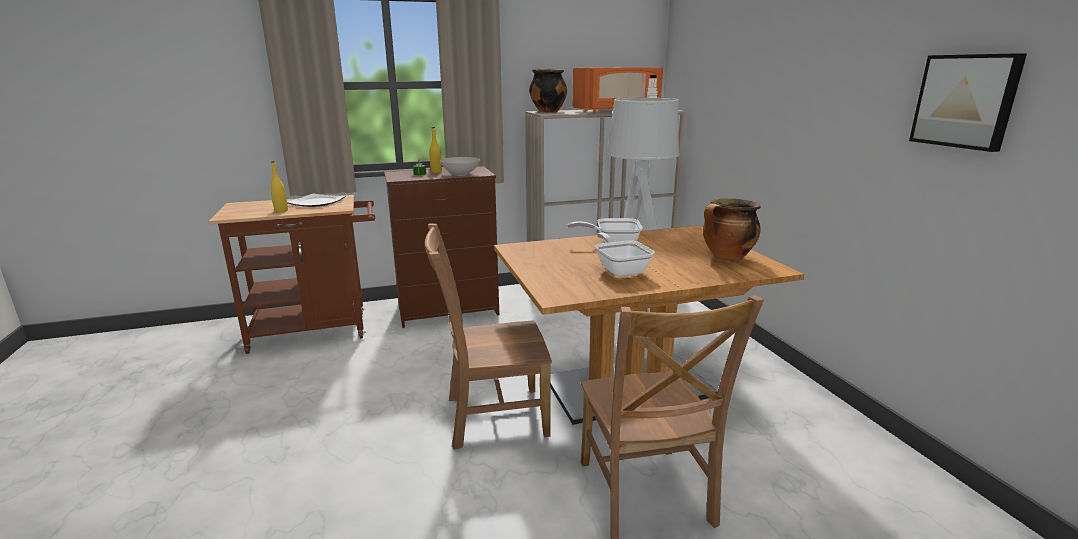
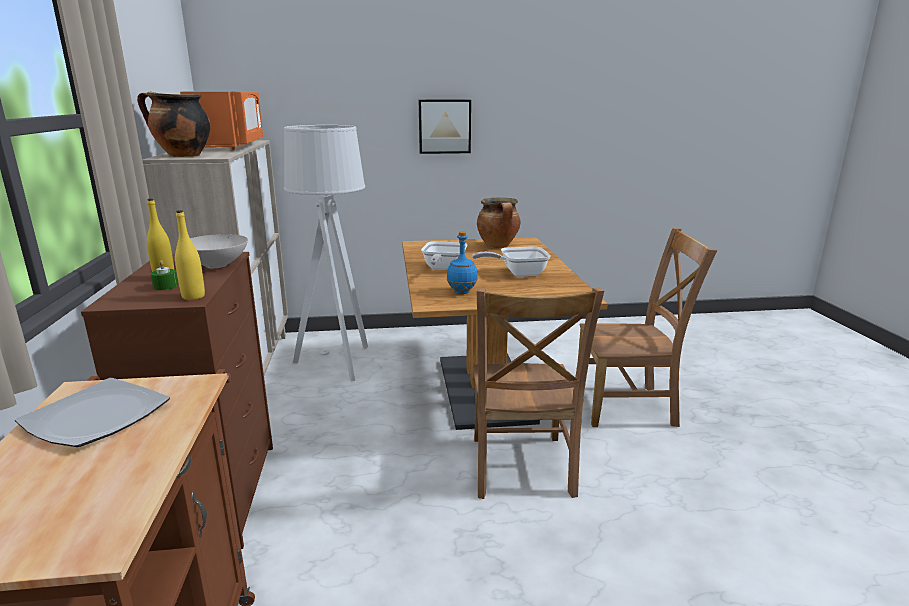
camera: 80 degrees left, 0 degrees up
(281, 211) = (134, 454): yellow bottle -> yellow bottle (193, 296)
(546, 254) = (461, 292): none -> blue bottle
(966, 101) = (565, 111): picture -> picture (444, 126)

